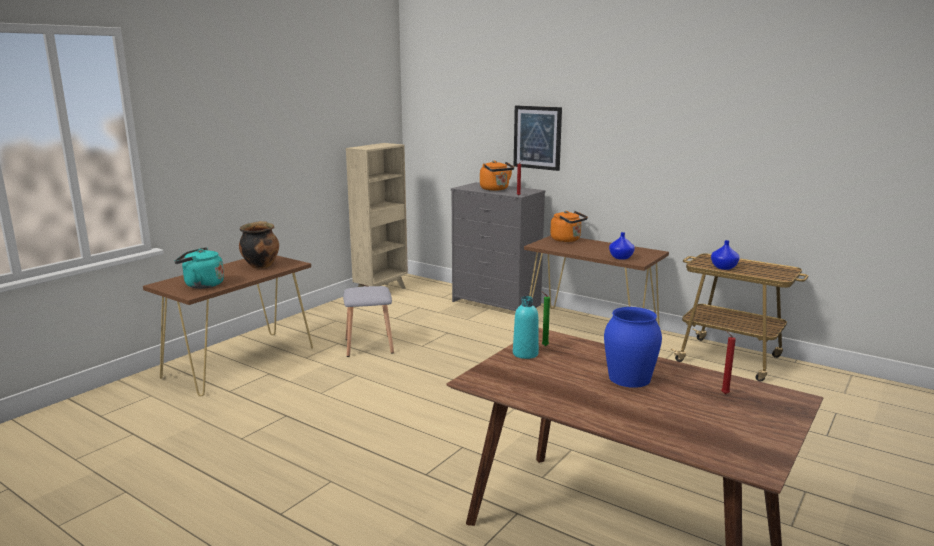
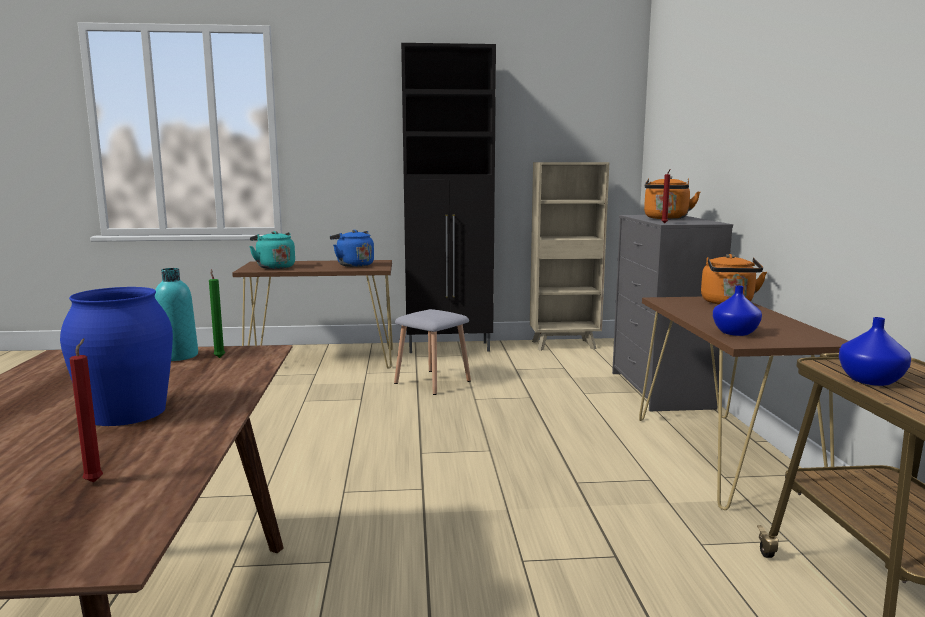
camera: 50 degrees right, 5 degrees down
(260, 265) = (353, 265): cooking pot -> blue kettle
(312, 318) = (450, 348): none -> black cabinet
(537, 137) = (737, 141): picture -> none

